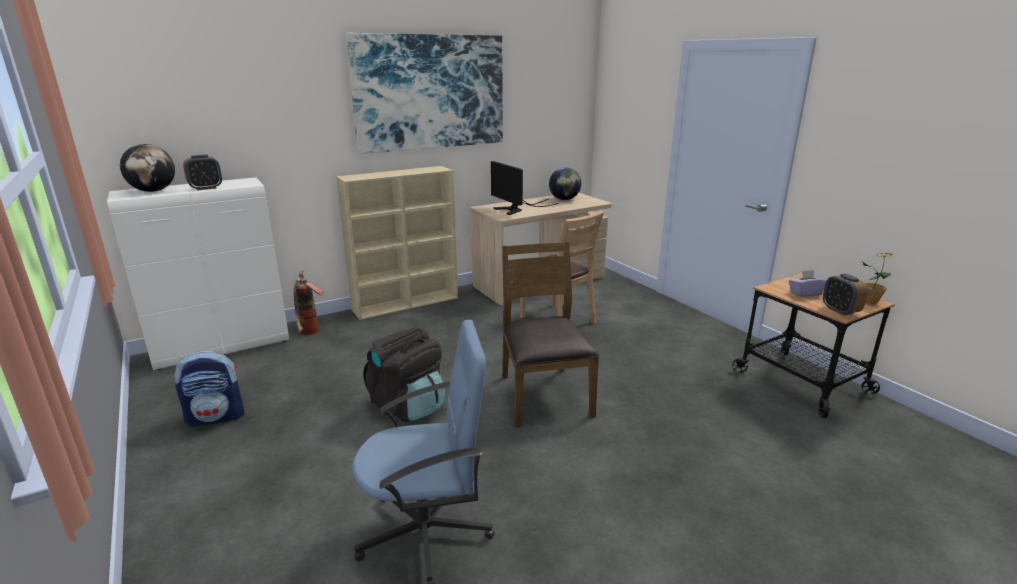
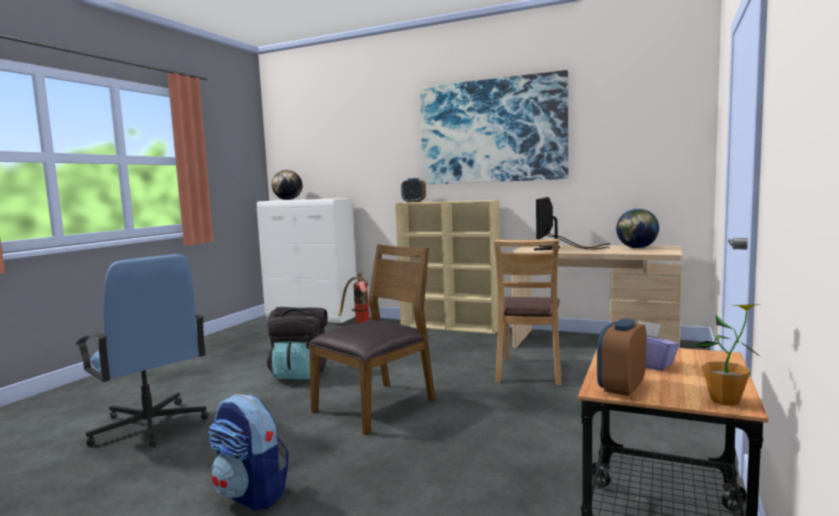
camera: 55 degrees right, 15 degrees down
(206, 188) = (308, 199): alarm clock -> alarm clock (413, 202)
(217, 417) = (235, 343): backpack -> backpack (252, 494)

